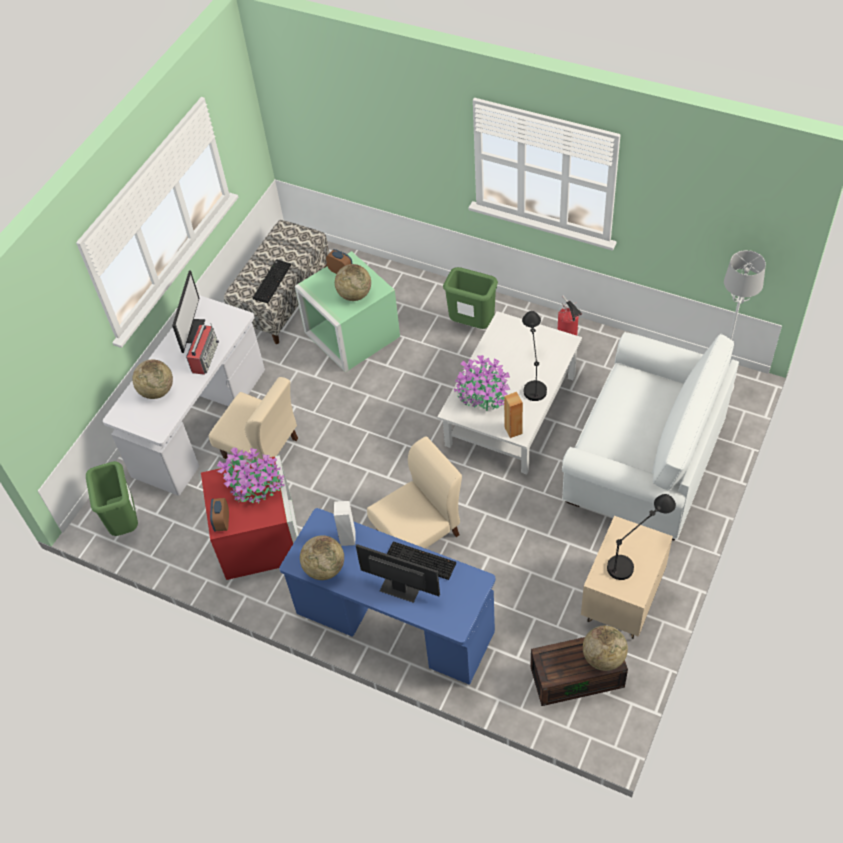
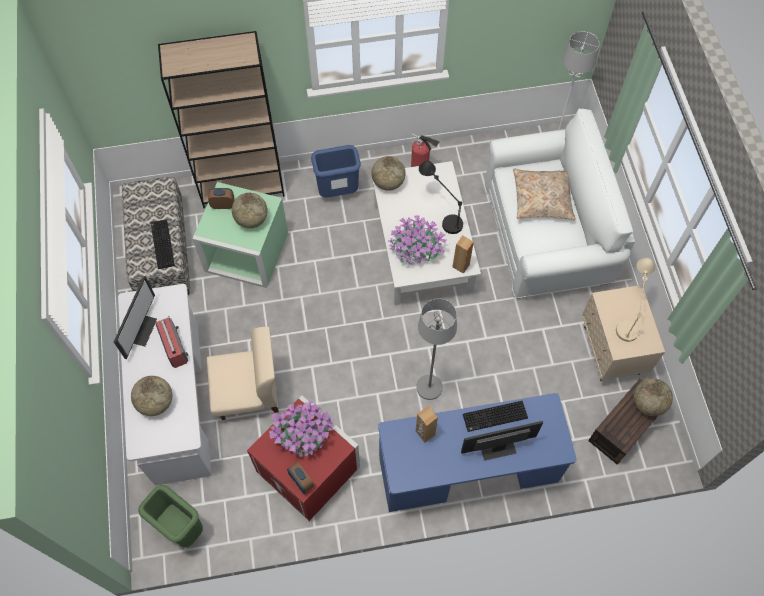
camera: 40 degrees left, 10 degrees up
(192, 330) = (141, 329): monitor -> monitor turned 45 degrees clockwise
(324, 568) = (427, 469): globe -> globe (388, 182)
(347, 538) = (425, 433): white speaker -> brown speaker
(392, 279) = (242, 186): none -> beige bookcase
(418, 532) = (429, 387): beige chair -> grey floor lamp
(472, 324) = (338, 192): green trash can -> blue trash can
(636, 554) = (629, 313): black table lamp -> beige table lamp
(638, 410) = (542, 199): none -> beige pillow

